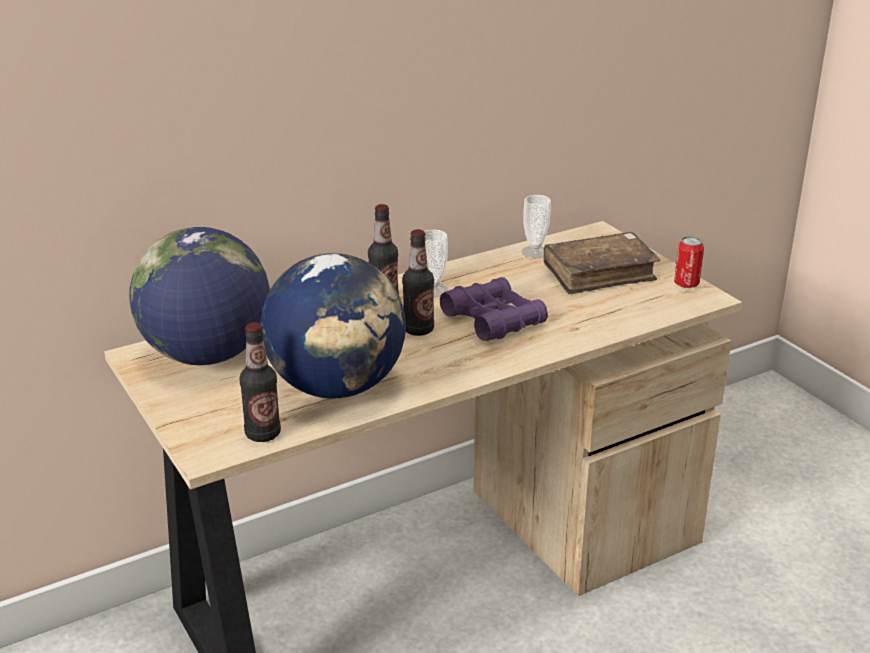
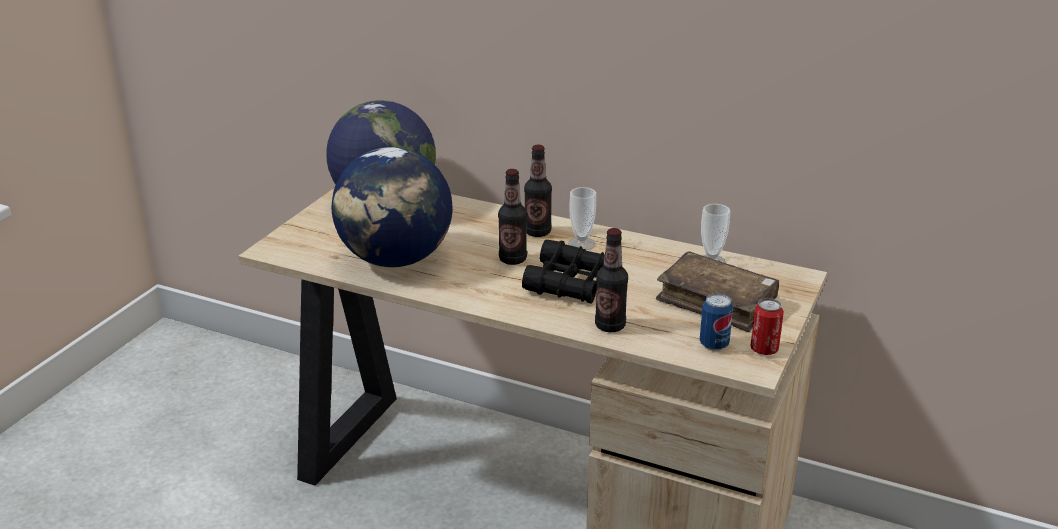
camera: 55 degrees right, 0 degrees up
(263, 434) = (310, 257): bottle -> bottle (610, 326)
(493, 320) = (568, 282): purple binoculars -> black binoculars
(660, 299) = (714, 344): none -> can

